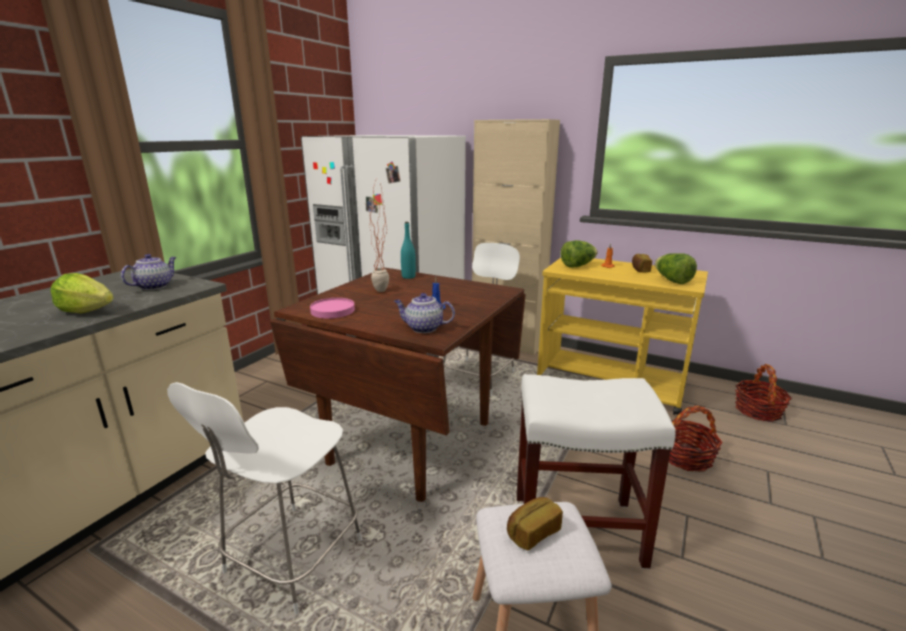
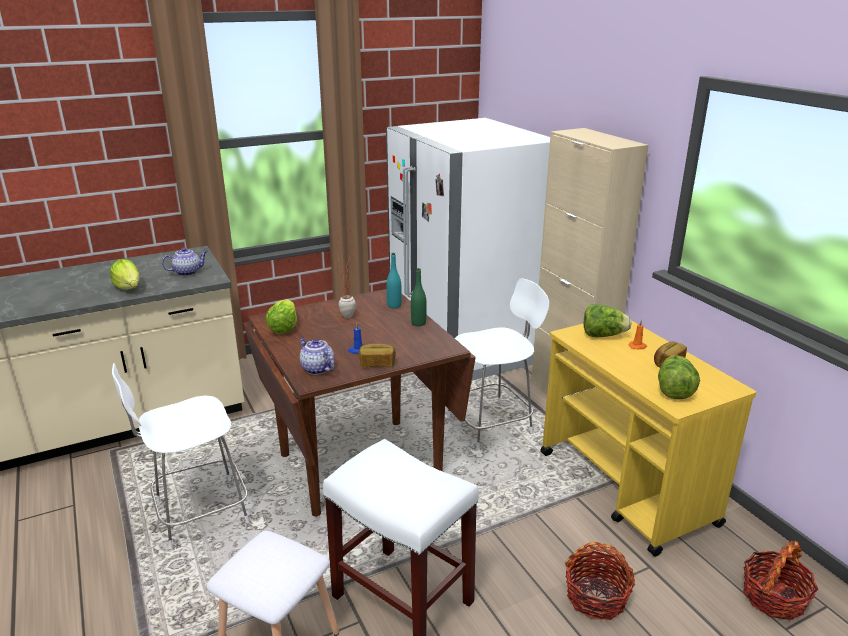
camera: 35 degrees right, 5 degrees up
(332, 311) = (283, 328): pink plate -> lettuce
(450, 282) = (418, 323): none -> green bottle
(532, 532) = (267, 560): bread -> bread (377, 363)

